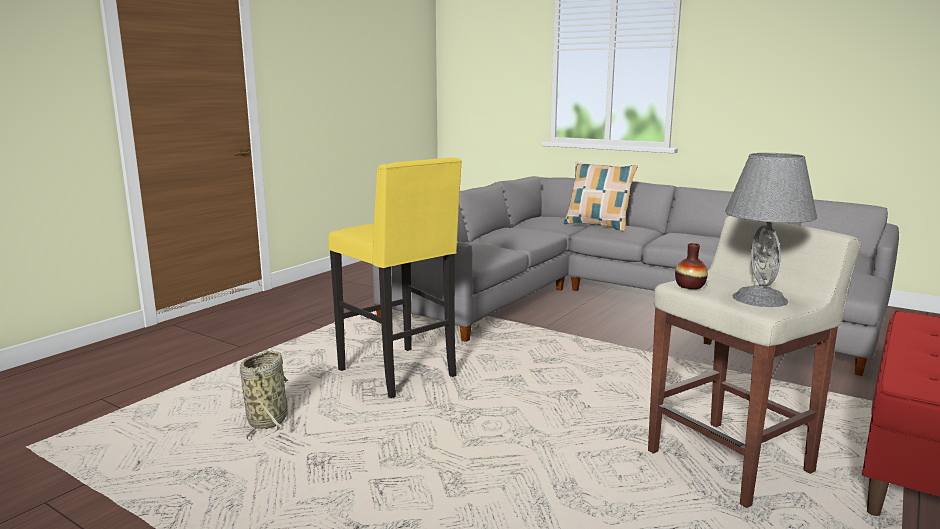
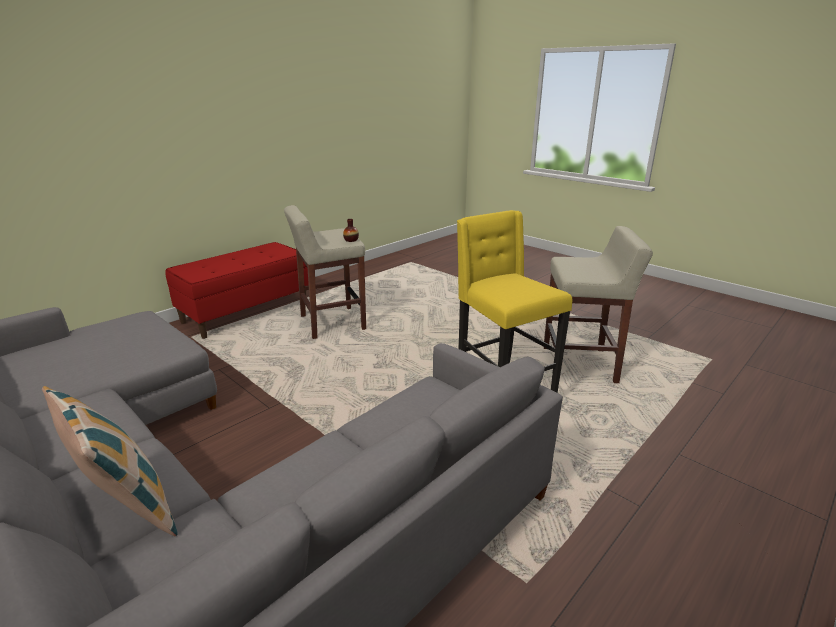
camera: 170 degrees left, 10 degrees up
(269, 420) = (580, 365): basket -> beige stool
(759, 298) = (332, 233): grey table lamp -> none

